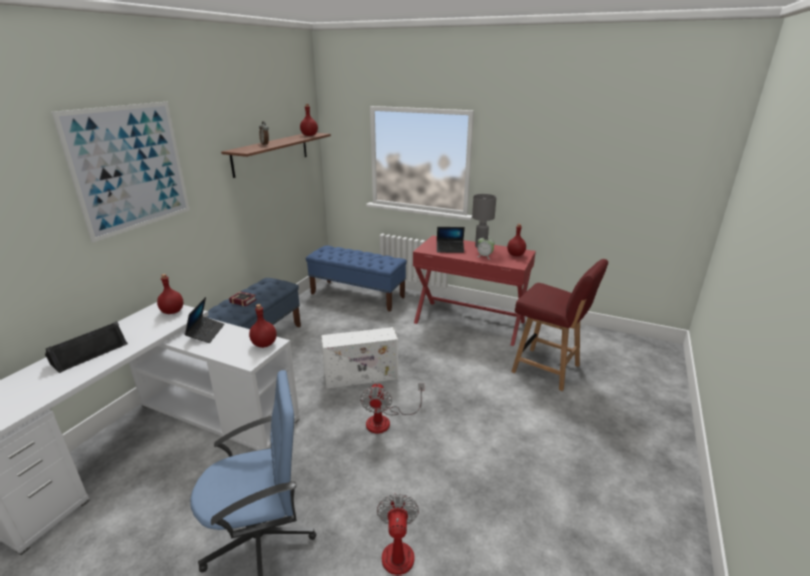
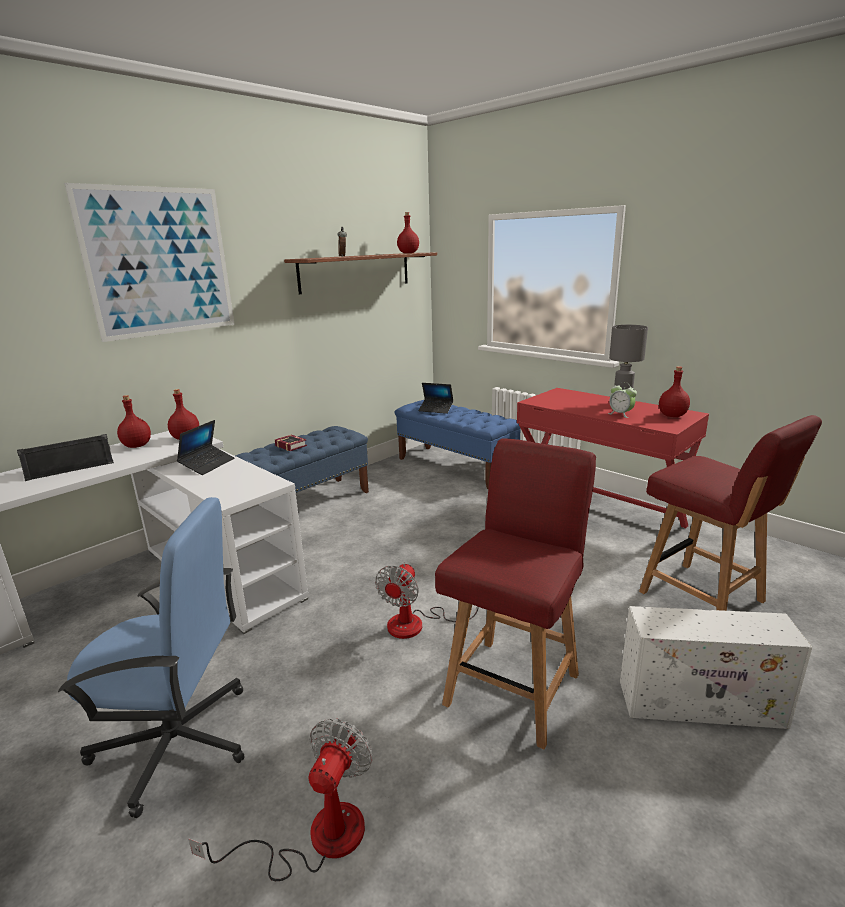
camera: 20 degrees right, 5 degrees down
(264, 344) = (261, 484): red bottle -> red bottle (137, 445)
(362, 376) = (414, 561): white storage box -> white storage box (702, 704)
(450, 249) = (572, 403): laptop -> laptop (436, 409)
(462, 448) = (514, 686): none -> red chair

